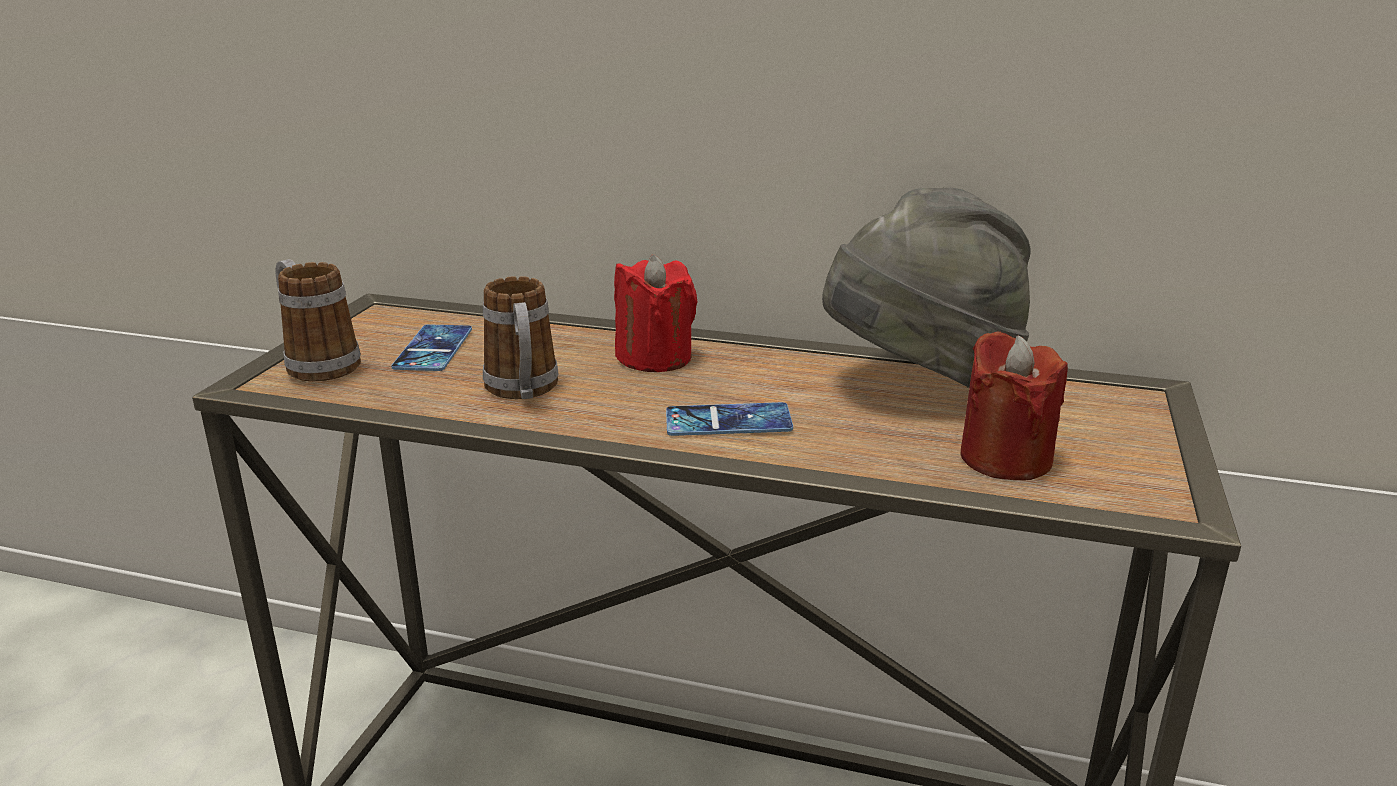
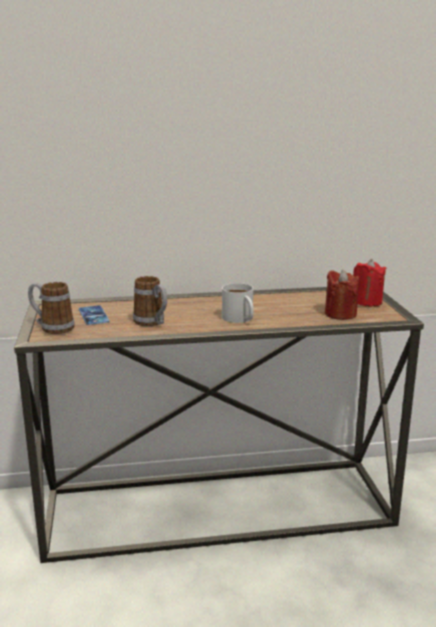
camera: 25 degrees left, 5 degrees down
(654, 358) = (188, 305): red candle -> red candle (366, 302)
(728, 421) = (240, 319): phone -> white mug
(920, 383) = (292, 297): grey hat -> none

